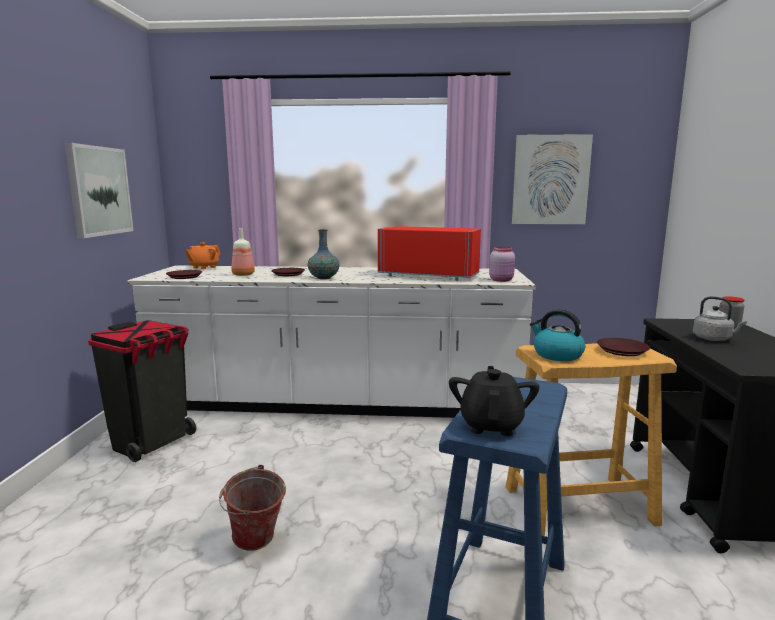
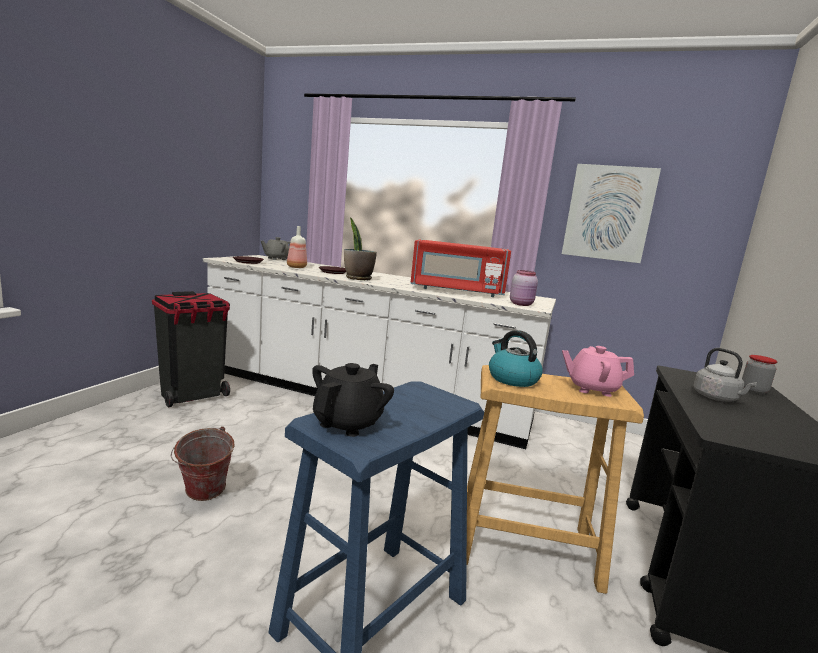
camera: 15 degrees right, 0 degrees up
(99, 191) = (191, 181): picture -> none
(204, 267) = (276, 259): orange teapot -> grey teapot
(324, 278) = (358, 278): vase -> potted plant
(429, 276) = (456, 291): red microwave -> red microwave turned 150 degrees clockwise
(622, 350) = (591, 389): brown plate -> pink teapot

